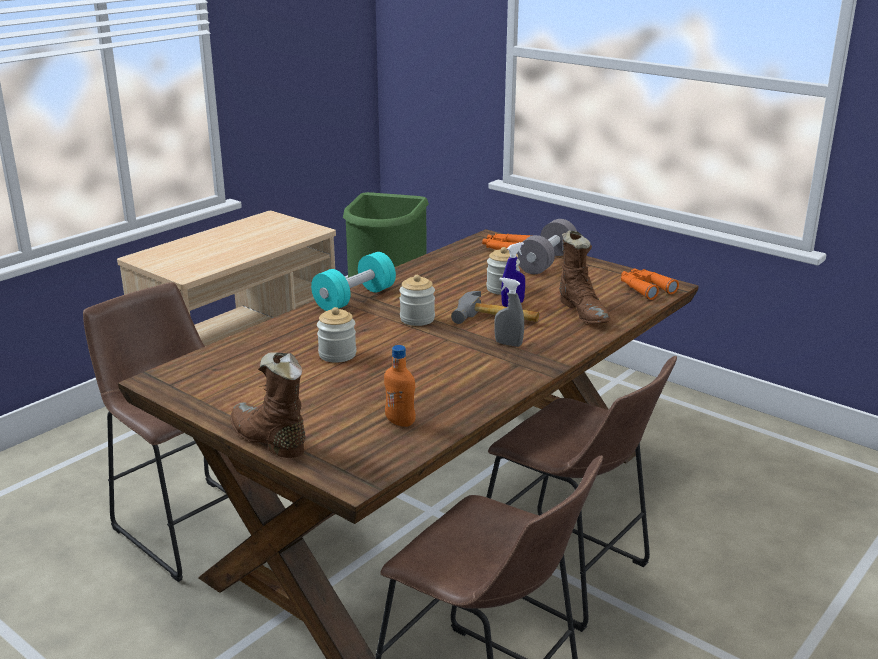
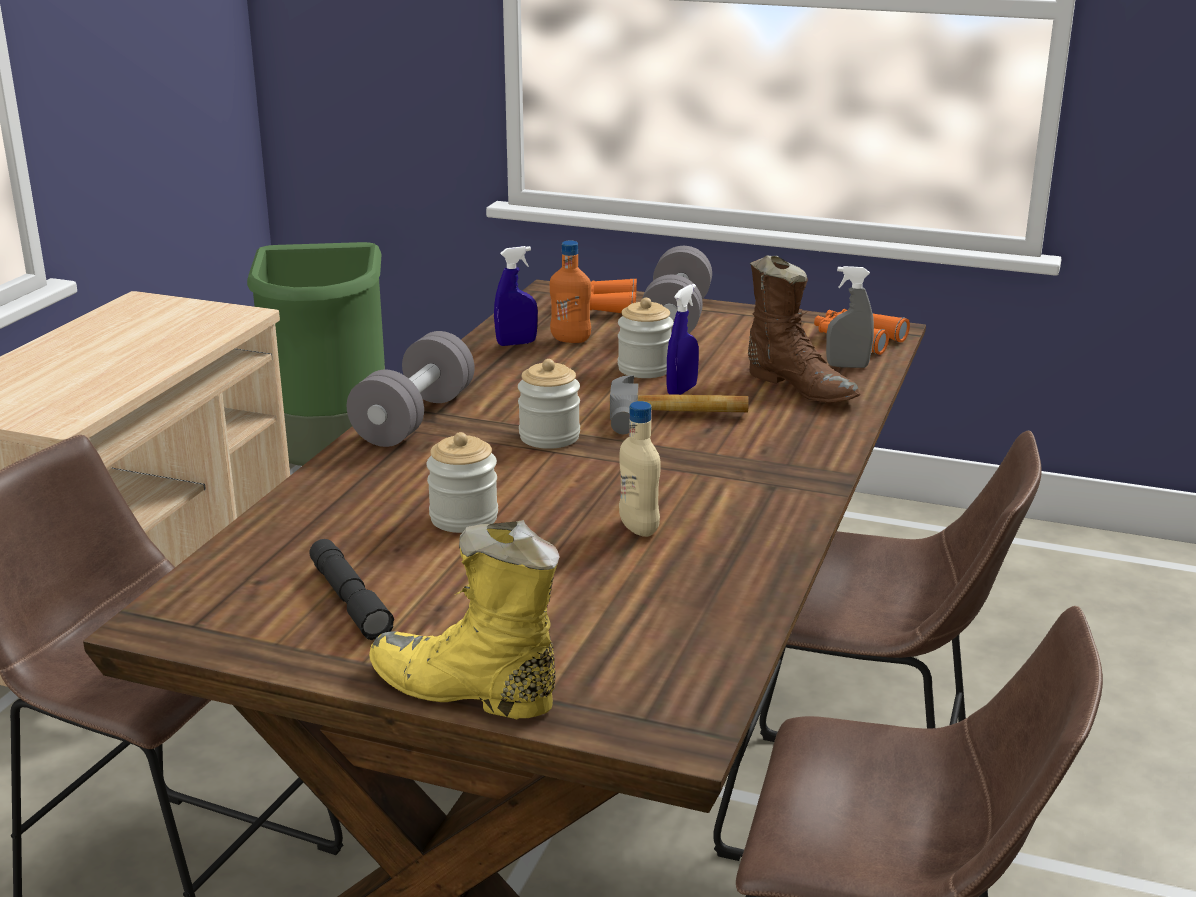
camera: 20 degrees left, 0 degrees up
(249, 386) = (349, 600): none -> grey flashlight
(268, 439) = (464, 691): brown boot -> yellow boot
(354, 298) = (414, 418): turquoise dumbbell -> grey dumbbell
(400, 422) = (669, 615): orange bottle -> orange bottle (570, 340)
(423, 375) = (639, 528): none -> beige bottle
(443, 265) = (516, 343): none -> blue spray bottle
(508, 344) = (730, 454): grey spray bottle -> grey spray bottle (847, 366)

